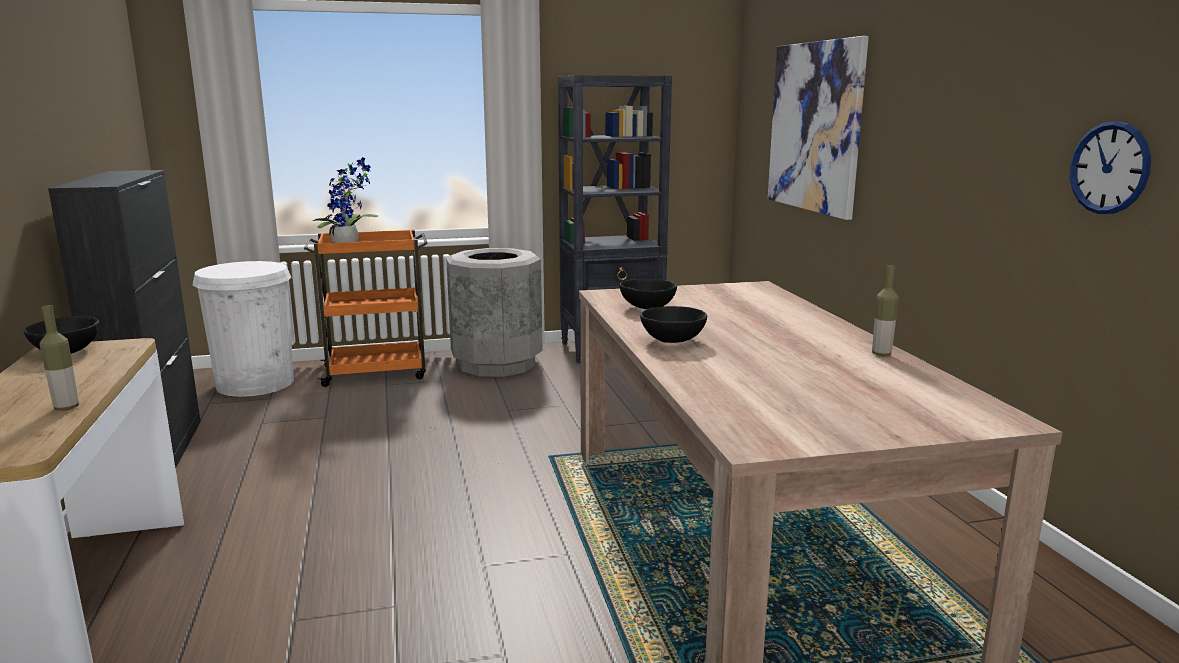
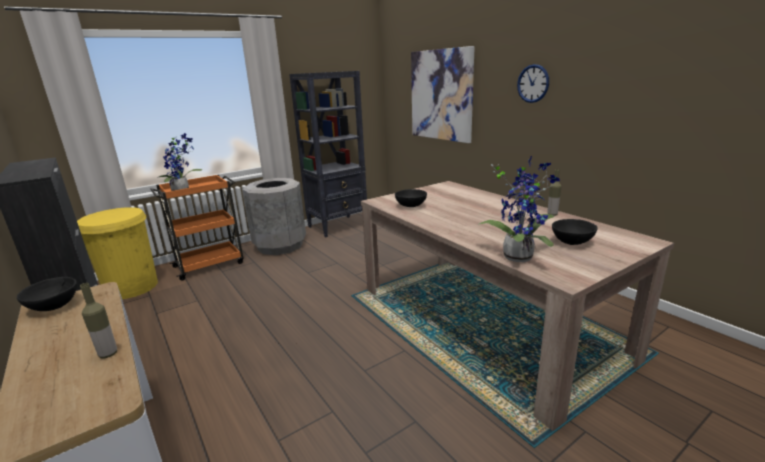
camera: 20 degrees left, 5 degrees up
(255, 383) = (131, 287): white trash can -> yellow trash can
(673, 340) = (449, 224): black bowl -> black bowl (572, 242)
(724, 399) = (519, 255): none -> potted plant
(1109, 168) = (632, 110): wall clock -> wall clock (533, 83)

